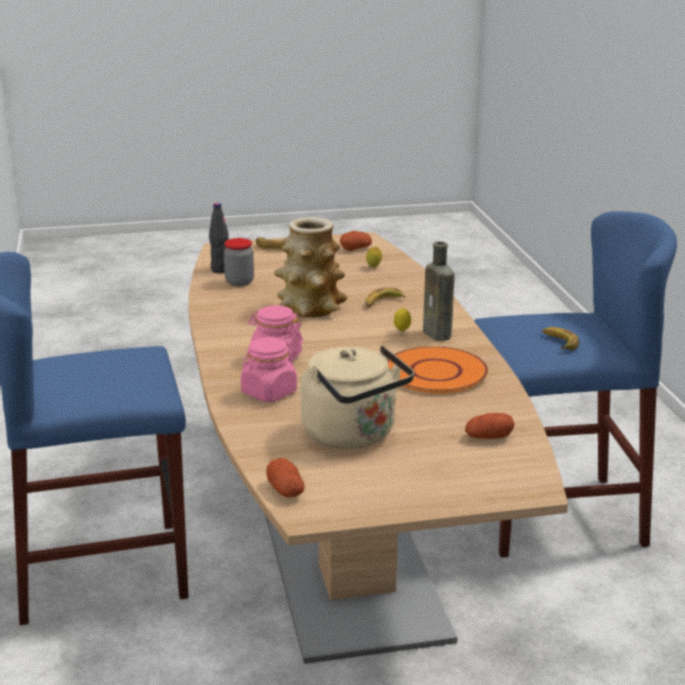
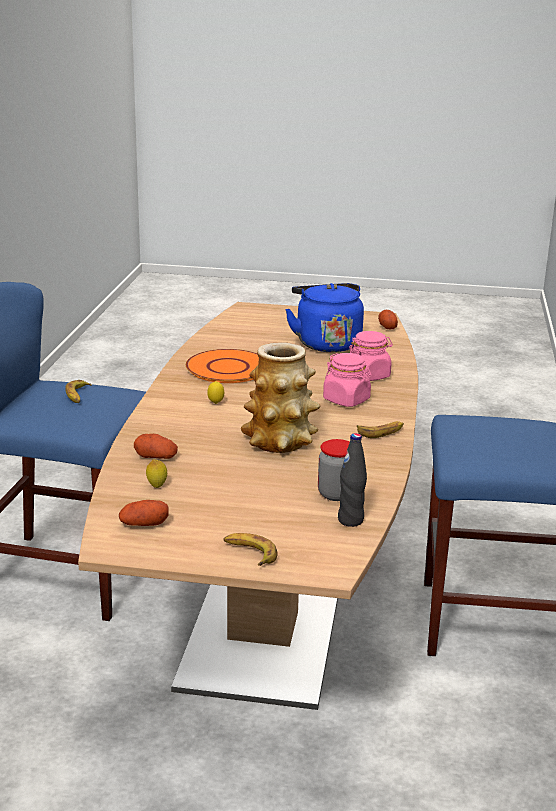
camera: 160 degrees left, 0 degrees up
(353, 435) = (326, 343): beige kettle -> blue kettle
(382, 302) = (200, 436): banana -> banana (381, 432)
(438, 335) = (188, 395): brown bottle -> none
(488, 437) = (241, 329): potato -> potato (156, 457)

